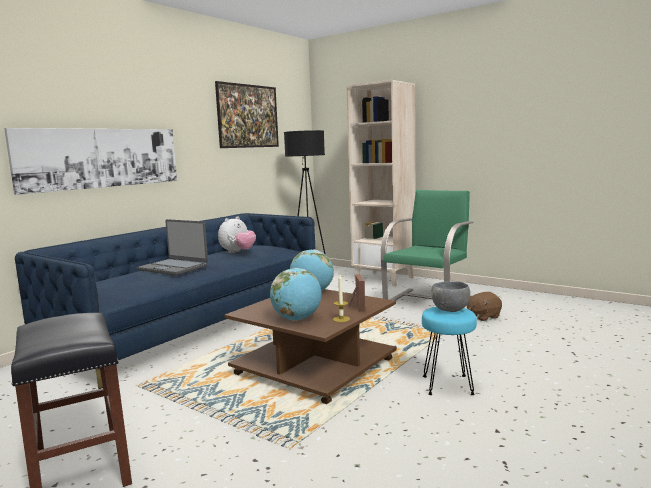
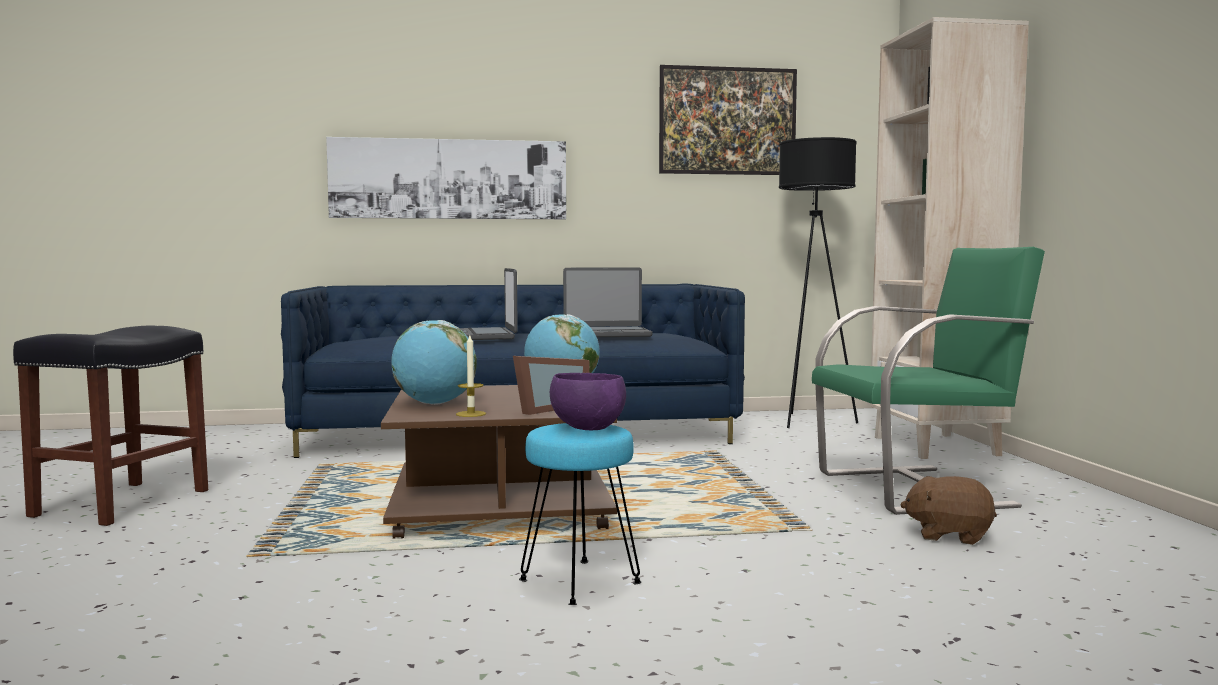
camera: 45 degrees right, 5 degrees down
(237, 252) = (606, 334): plush toy -> laptop
(450, 310) = (588, 429): grey bowl -> purple bowl

